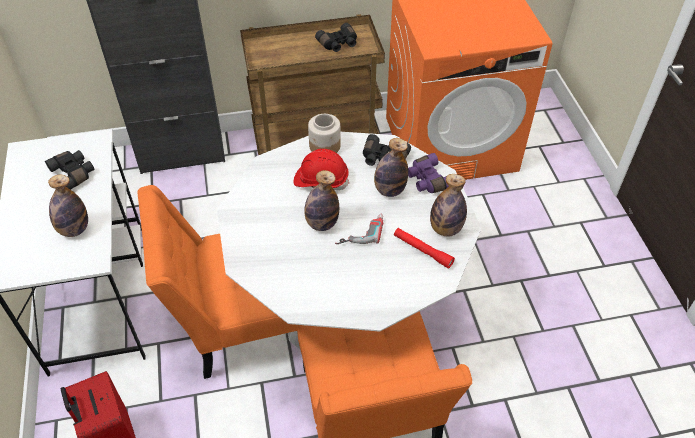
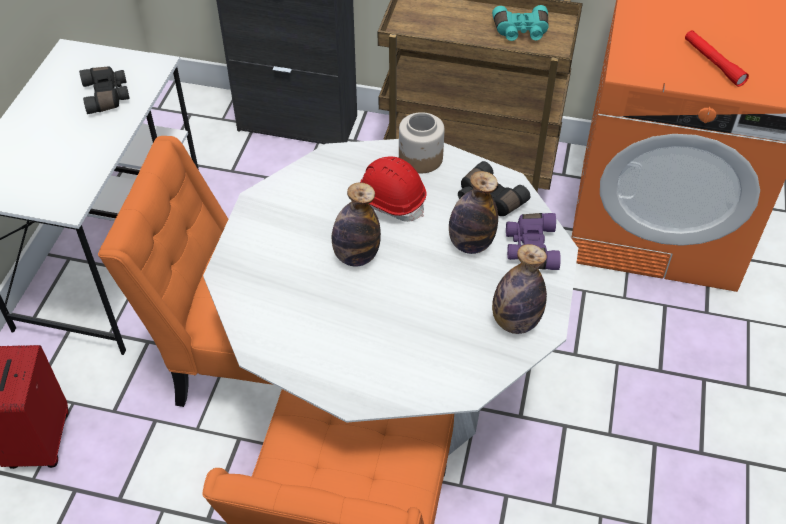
camera: 25 degrees right, 0 degrees up
(74, 229) = (68, 162): bottle -> none
(338, 44) = (520, 31): black binoculars -> turquoise binoculars
(360, 231) = (398, 284): power drill -> none
(422, 250) = (466, 339): red flashlight -> red flashlight (713, 63)

